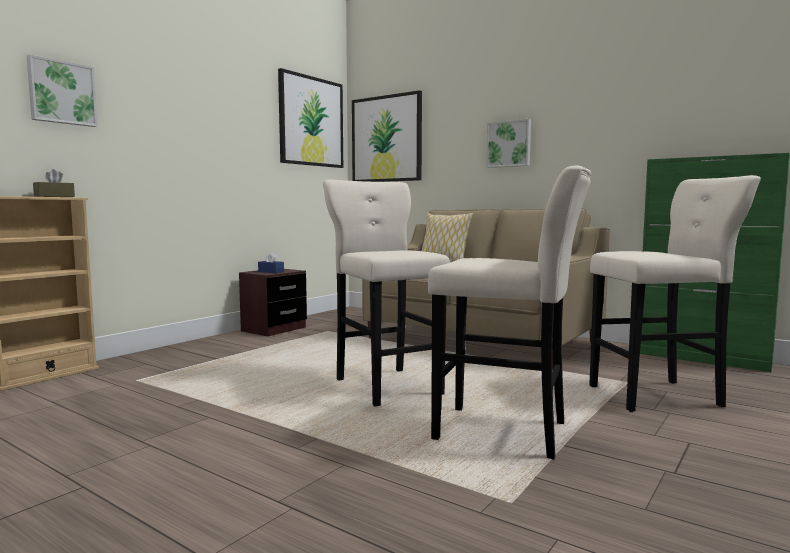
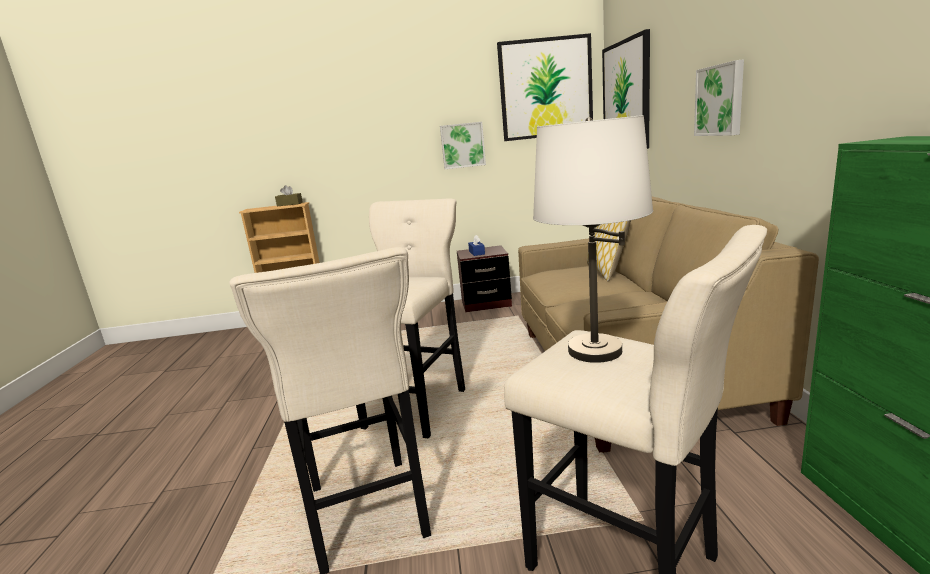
camera: 50 degrees right, 10 degrees up
(61, 93) = (292, 125): picture -> picture (462, 145)
(639, 252) = (594, 351): none -> white table lamp

